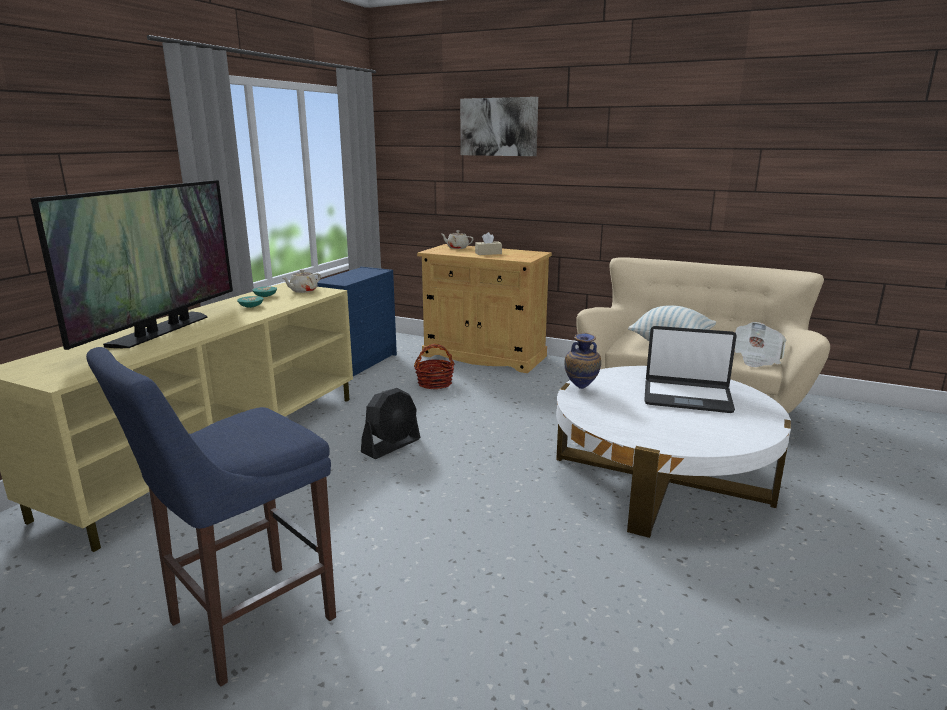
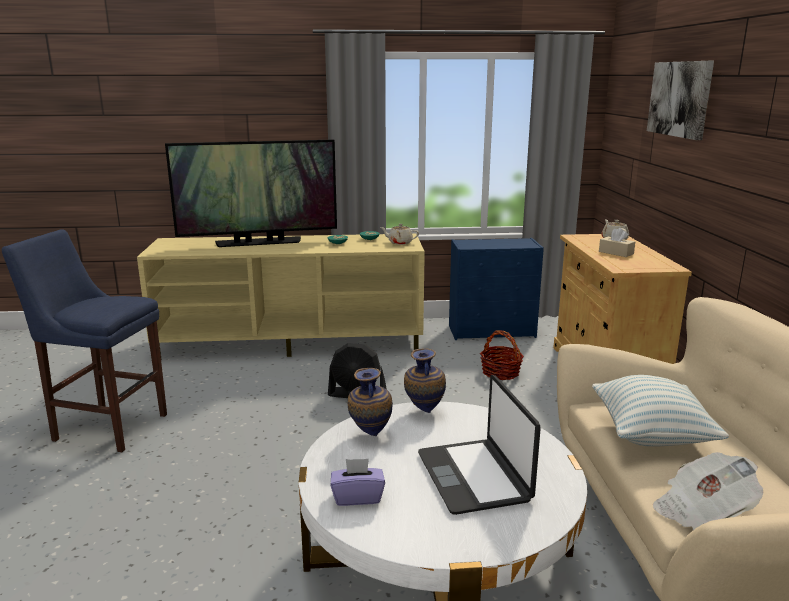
camera: 60 degrees right, 0 degrees up
(602, 414) = (369, 435): none -> vase
(694, 436) = (357, 497): none -> purple tissue box

